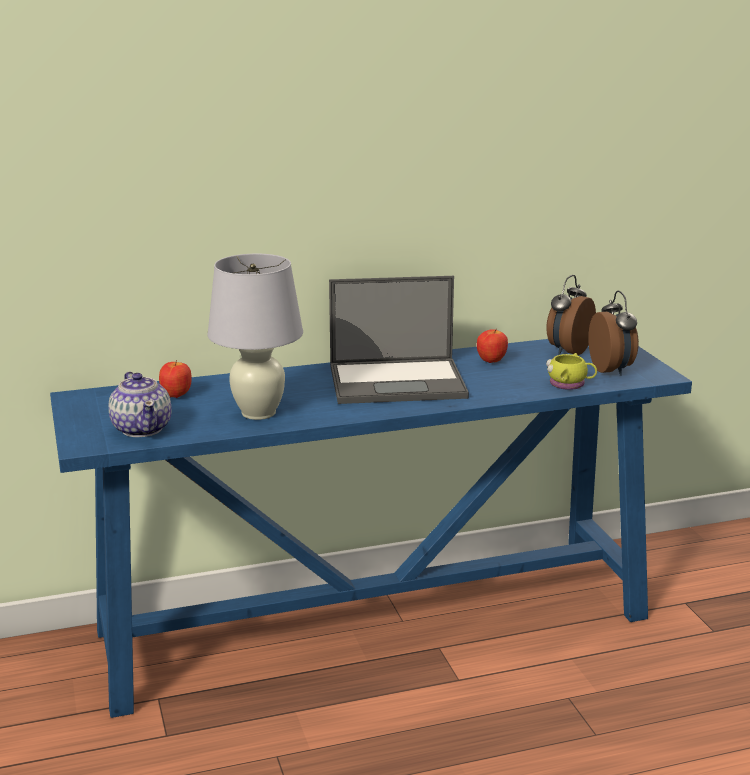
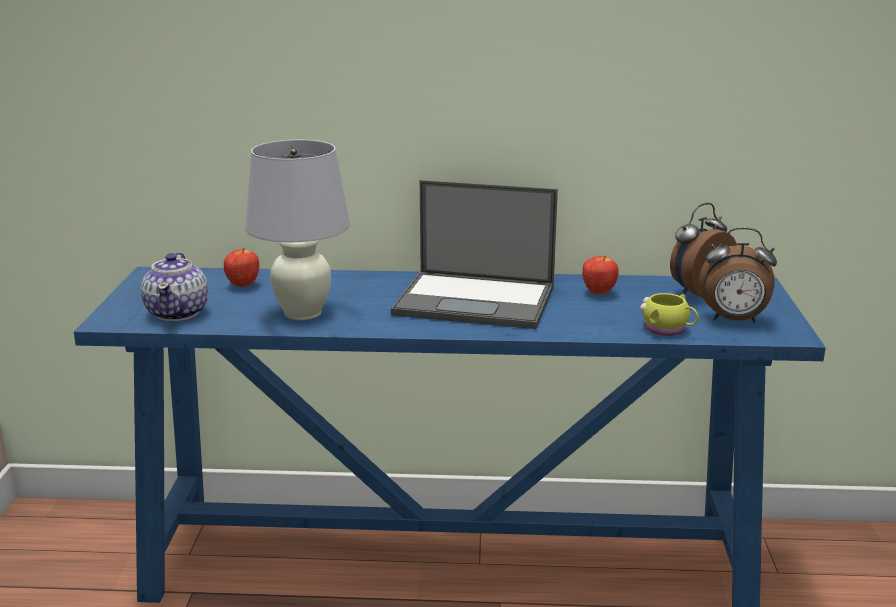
camera: 20 degrees right, 0 degrees up
(612, 370) = (733, 320): alarm clock -> alarm clock turned 90 degrees clockwise

